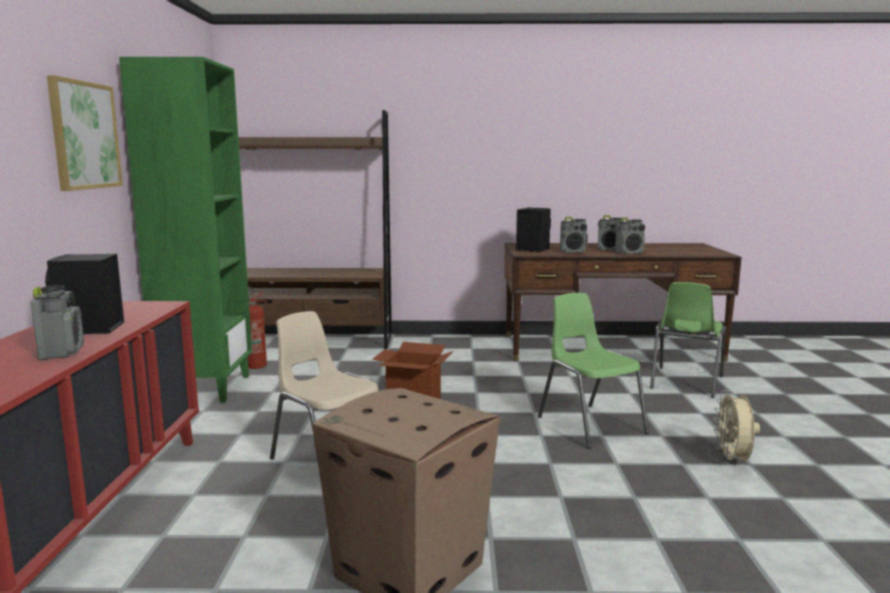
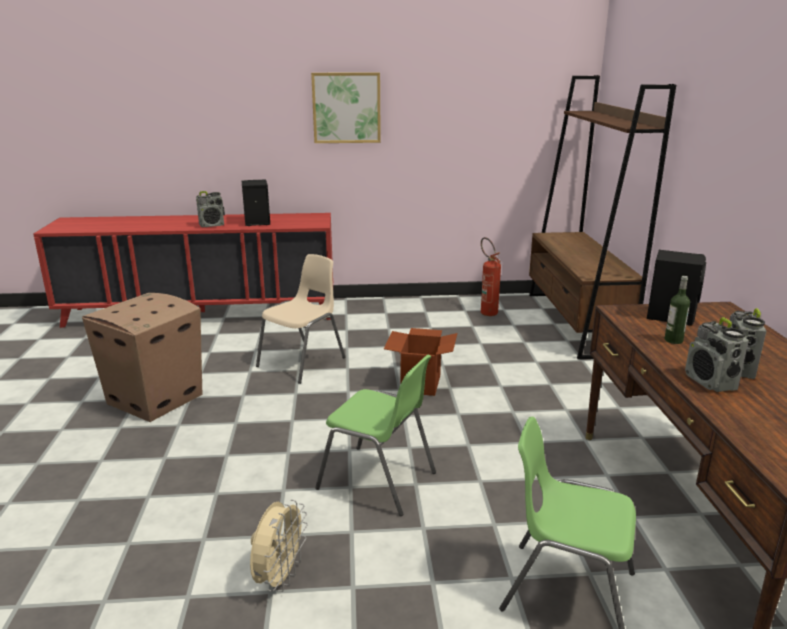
camera: 85 degrees right, 10 degrees up
(205, 388) = (430, 306): green bookcase -> none
(573, 252) = (673, 340): radio -> bottle
(589, 424) = (378, 481): green chair -> green chair turned 60 degrees clockwise
(732, 461) = (279, 577): beige fan -> beige fan turned 105 degrees clockwise

